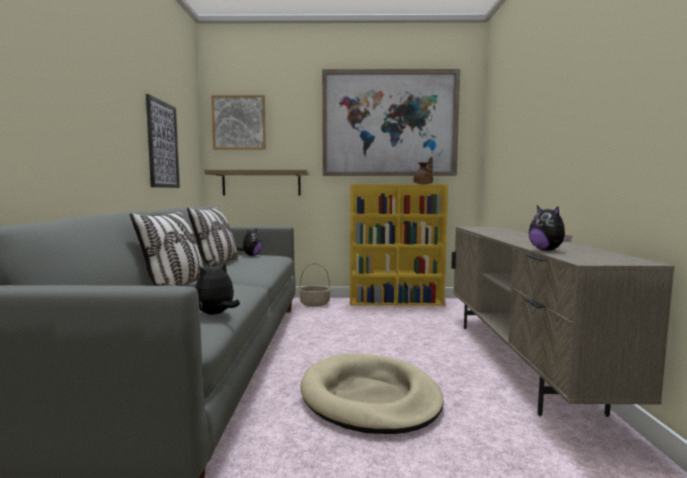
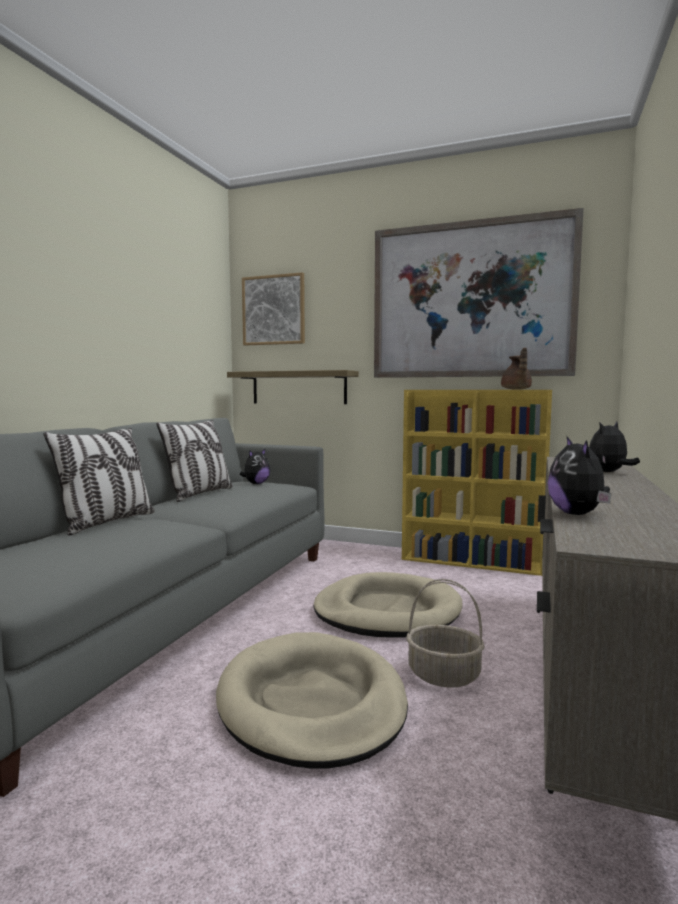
camera: 20 degrees right, 0 degrees up
(163, 144) = (160, 344): picture -> none
(216, 314) = (90, 564): plush toy -> plush toy (609, 472)
(315, 304) = (356, 553): basket -> basket (444, 674)
(369, 337) = (387, 611): none -> beige dog bed

